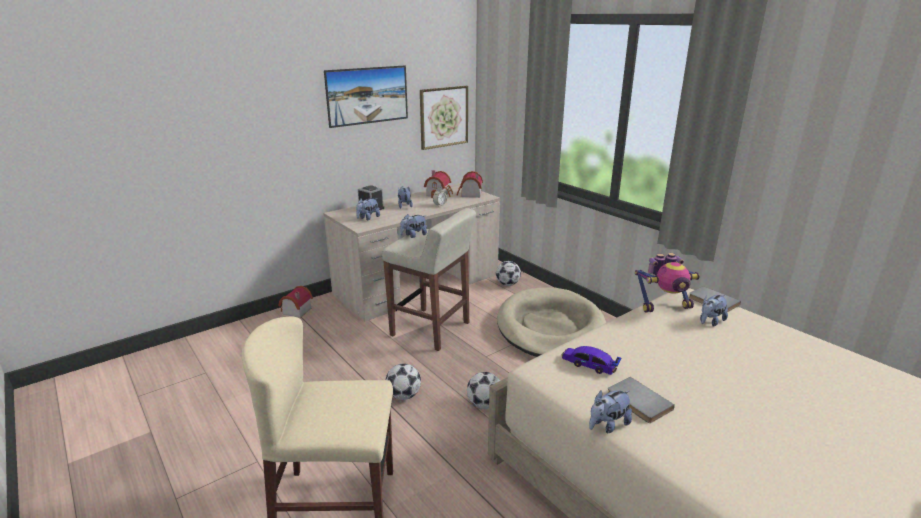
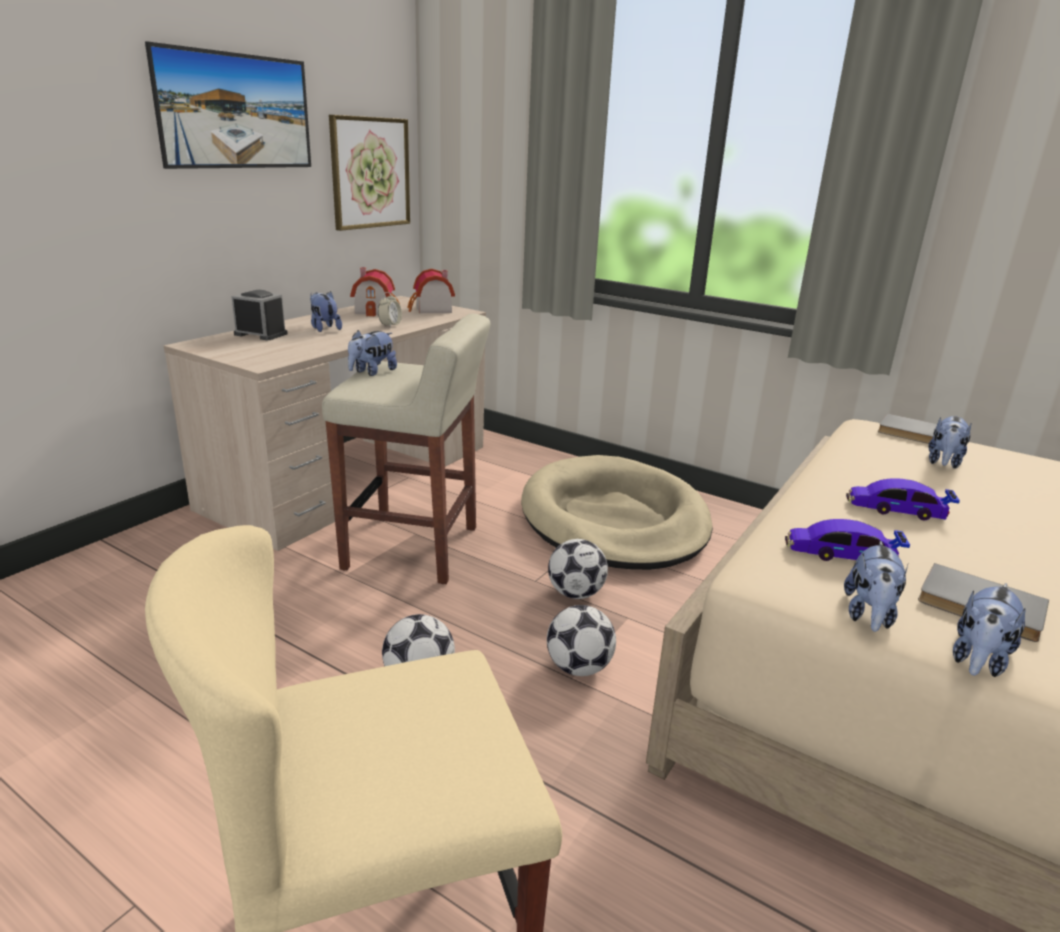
camera: 20 degrees left, 0 degrees up
(295, 311) = (120, 550): toy house -> none
(368, 218) = (265, 349): plush toy -> plush toy (869, 615)
(507, 284) = (507, 460): football -> football (575, 593)
(647, 346) = (897, 510): none -> toy car
(664, 306) = (858, 447): toy robot -> none

